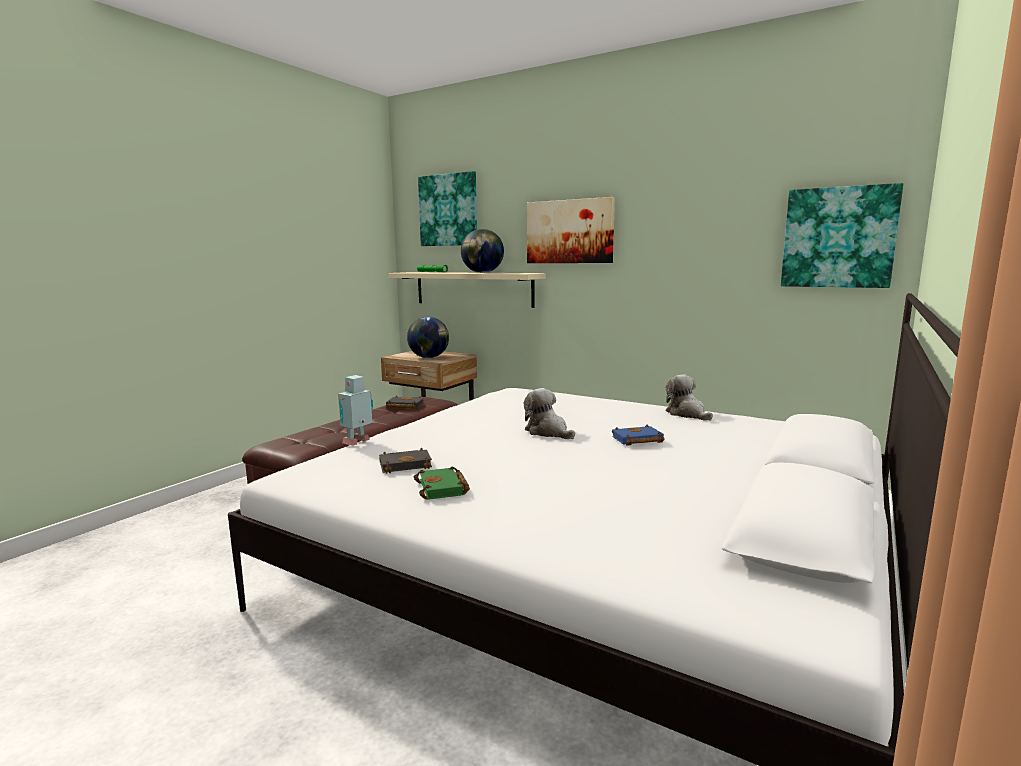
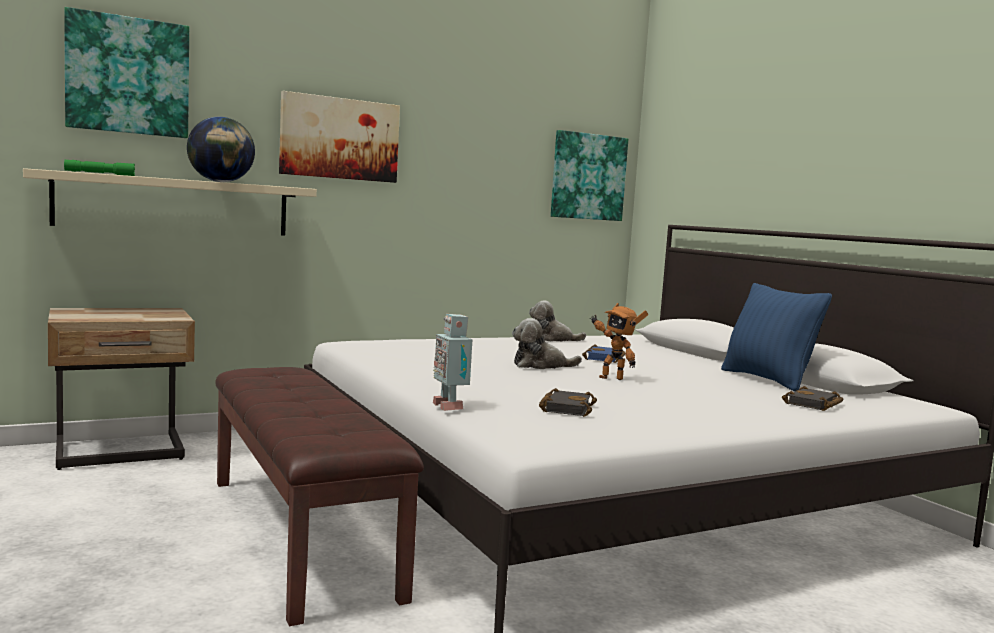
camera: 60 degrees left, 5 degrees down
(403, 406) = (275, 380): black book -> black book (814, 405)
(429, 357) = (137, 316): globe -> none
(443, 488) = (654, 411): green book -> none
(552, 456) = (611, 378): none -> toy robot
(721, 508) = (767, 380): none -> blue pillow

